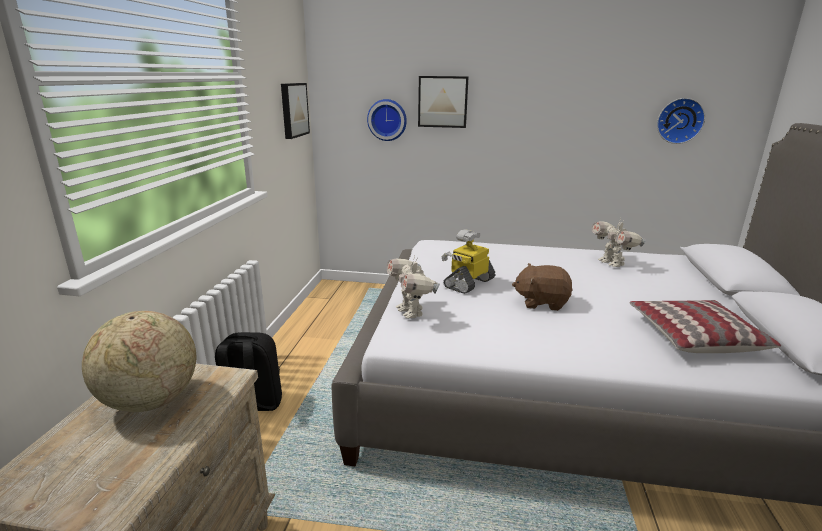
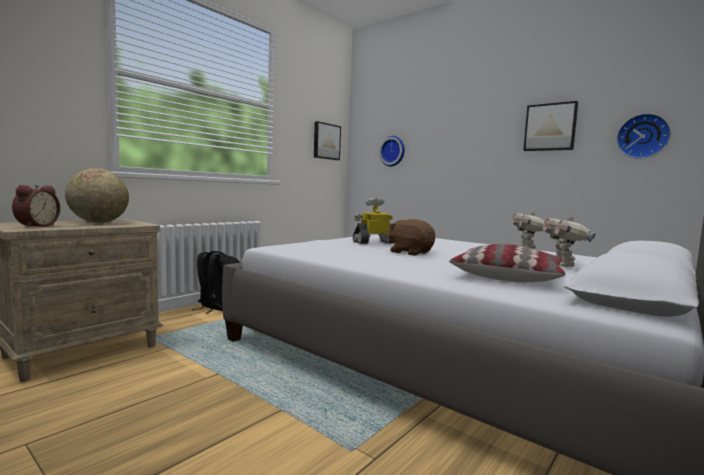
camera: 30 degrees right, 15 degrees down
(97, 478) = (35, 226): none -> alarm clock
(411, 312) = (305, 242): toy robot -> toy robot (563, 265)
(443, 101) = (431, 135): picture -> picture (550, 127)

